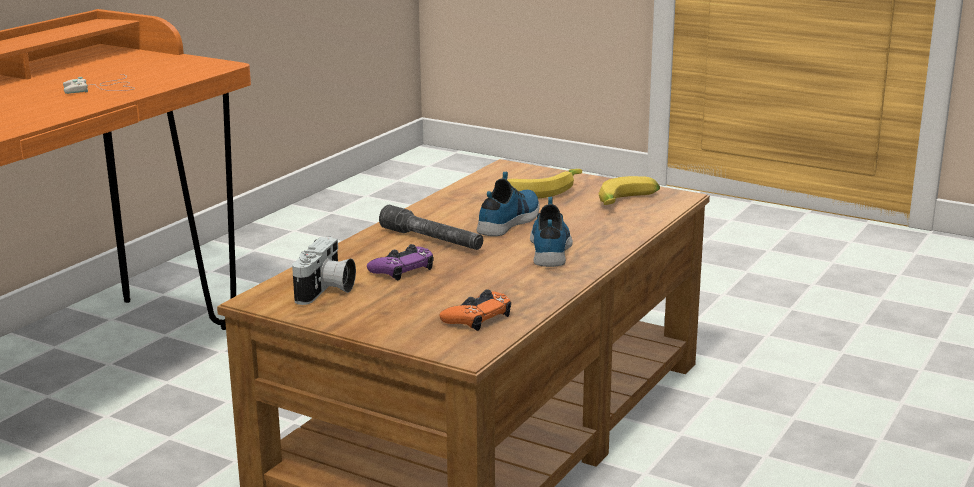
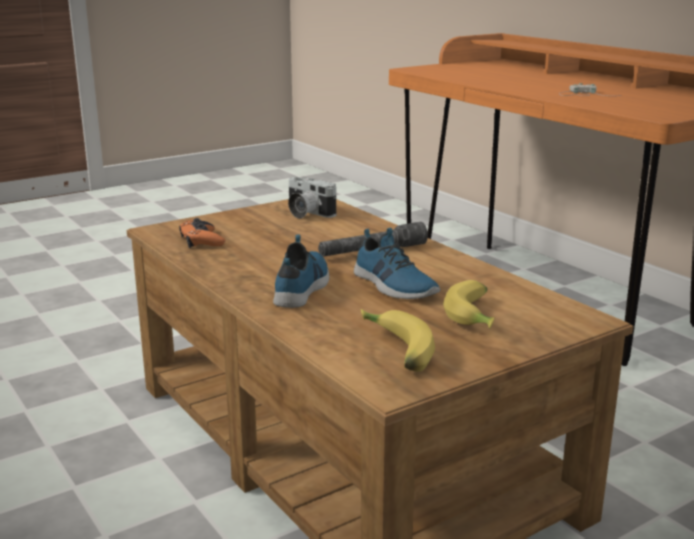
camera: 115 degrees right, 0 degrees up
(402, 269) = (319, 235): purple game controller -> none
(551, 247) = (303, 286): shoe -> shoe turned 105 degrees counterclockwise

